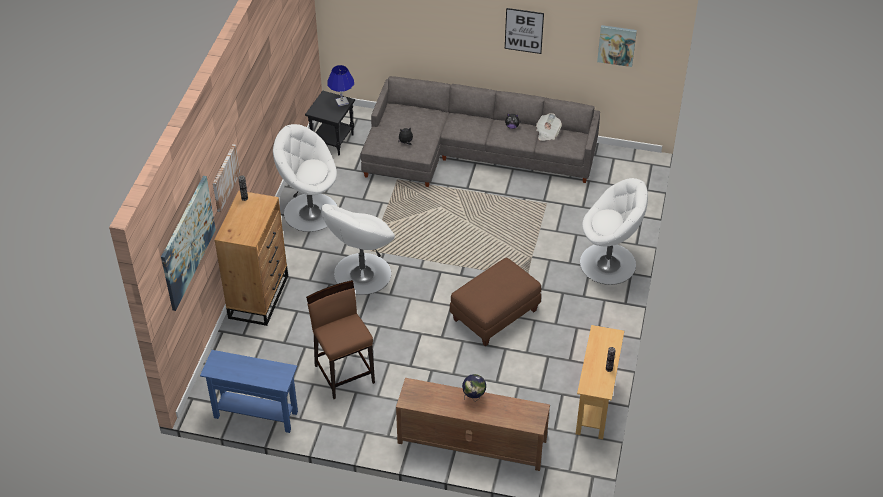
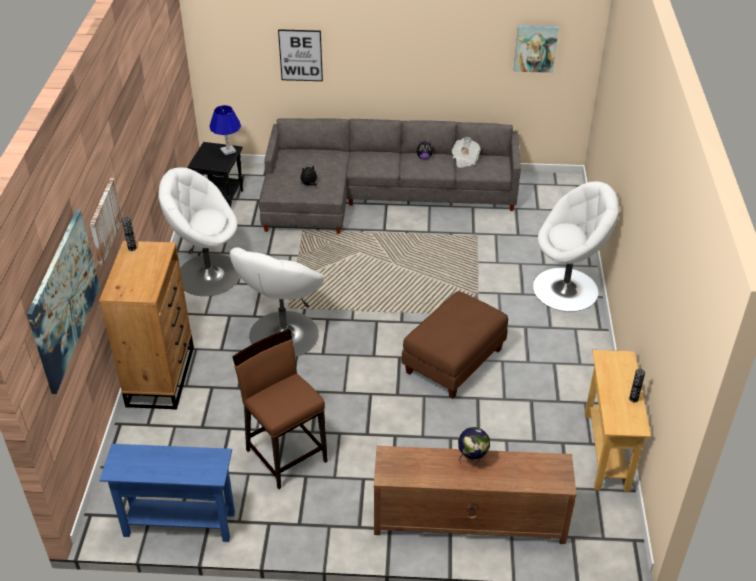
camera: 10 degrees left, 5 degrees down
(524, 30) = (429, 43): picture -> picture (300, 55)

